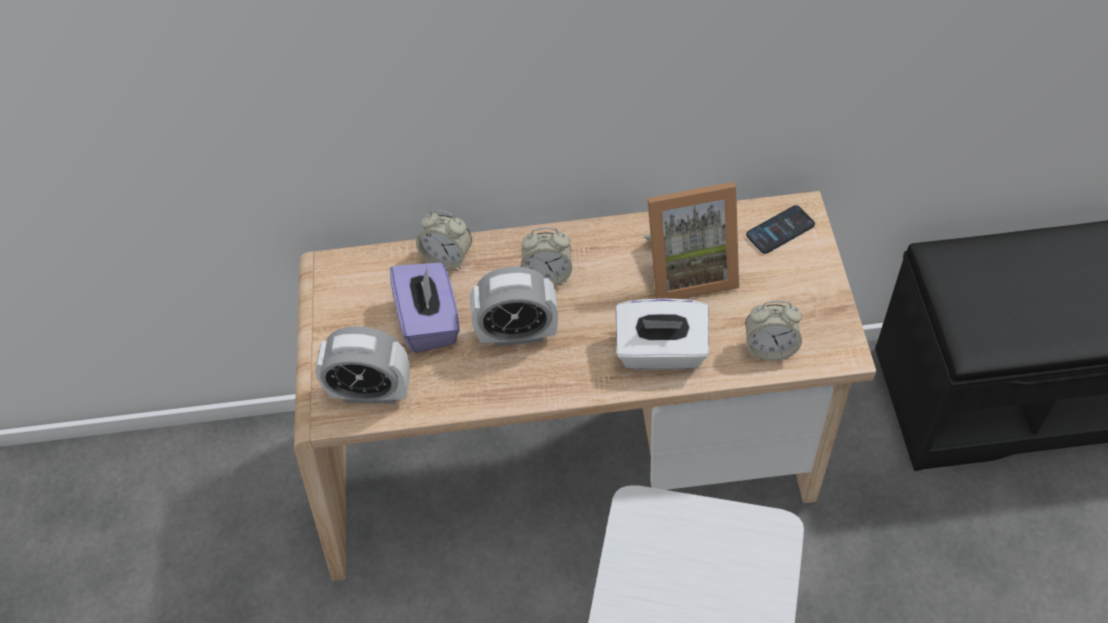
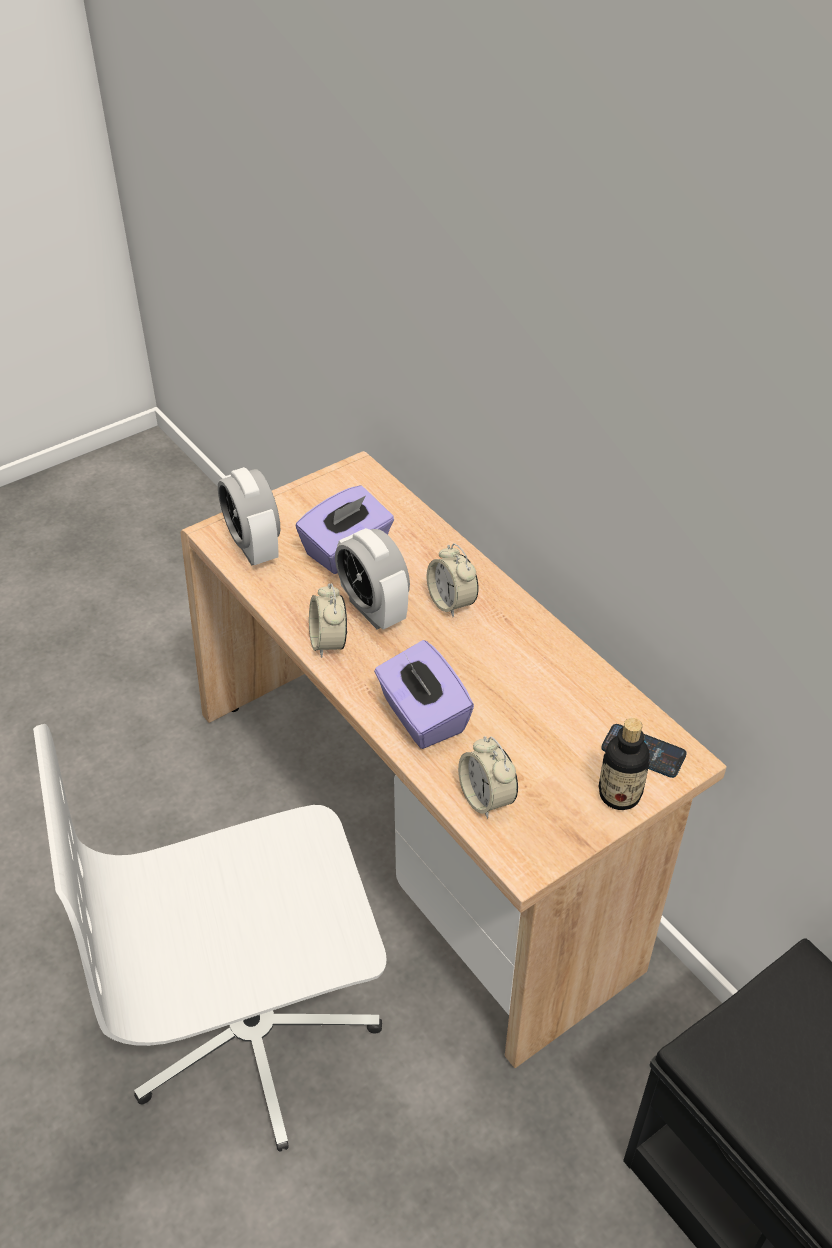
camera: 55 degrees right, 10 degrees down
(448, 258) = (421, 532): alarm clock -> alarm clock (329, 642)
(661, 352) = (422, 716): white tissue box -> purple tissue box
(688, 270) = (535, 698): picture frame -> none
(812, 264) = (619, 795): none -> bottle

